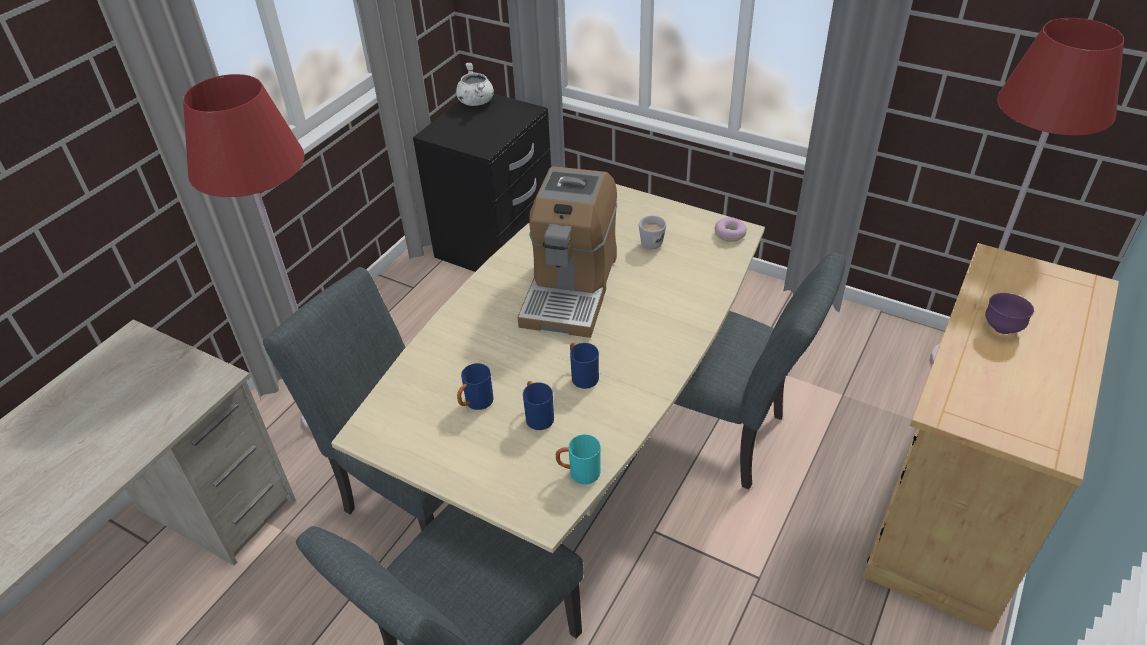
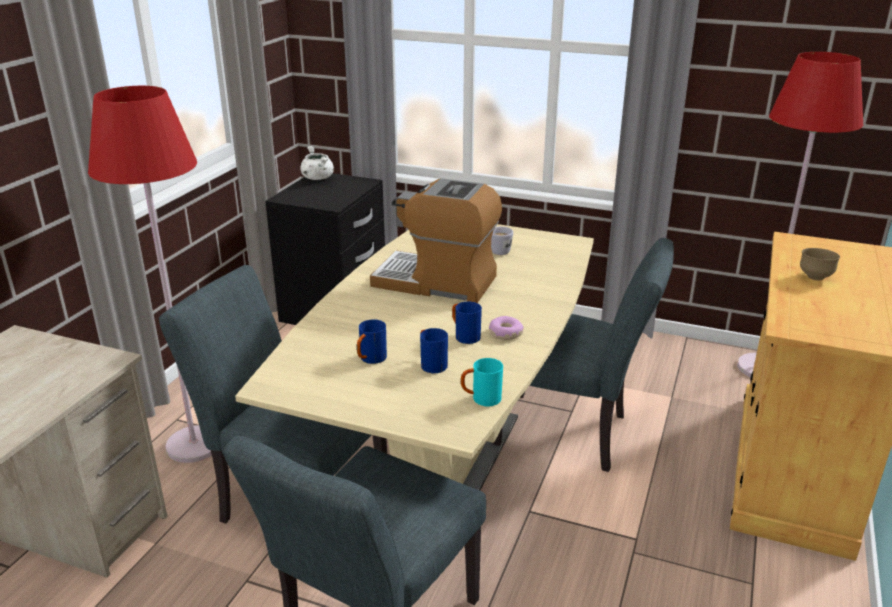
camera: 10 degrees left, 15 degrees down
(570, 289) = (437, 282): coffee machine -> coffee machine turned 105 degrees clockwise
(729, 234) = (565, 243): donut -> donut (505, 333)
(1002, 328) = (815, 277): purple bowl -> brown bowl

